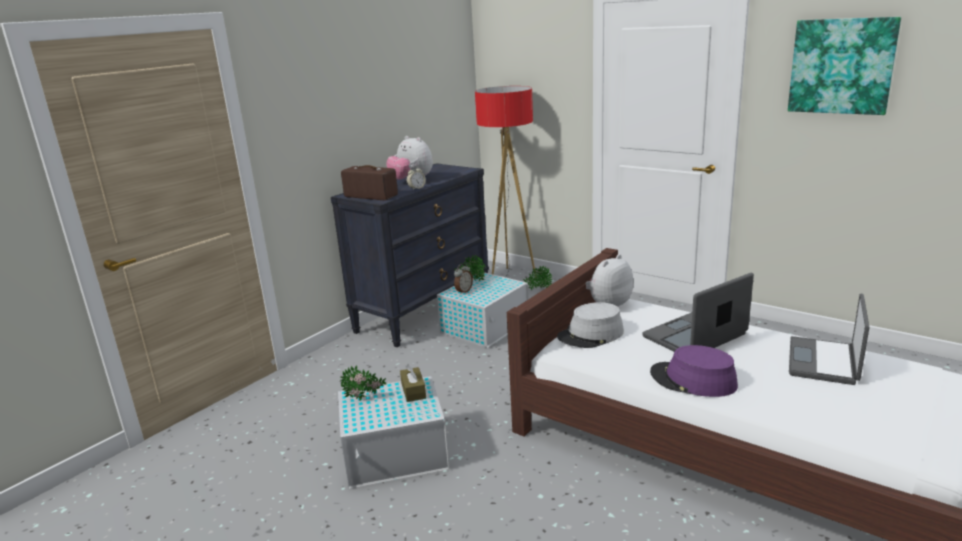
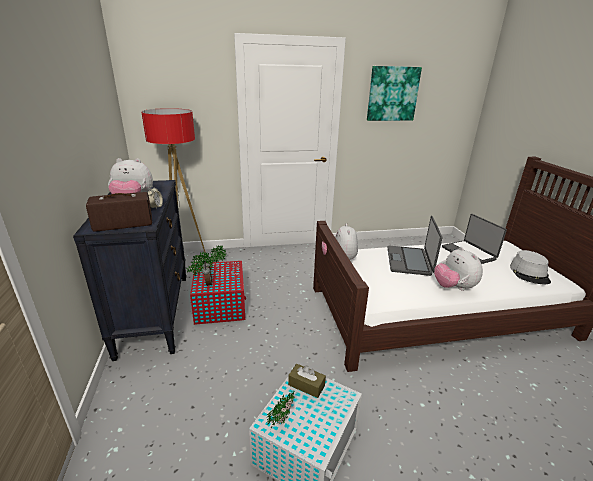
camera: 50 degrees left, 5 degrees up
(486, 326) = (220, 304): white storage box -> red storage box
(591, 335) = (368, 282): grey hat -> grey hat (529, 273)
(693, 380) = (453, 287): purple hat -> plush toy

